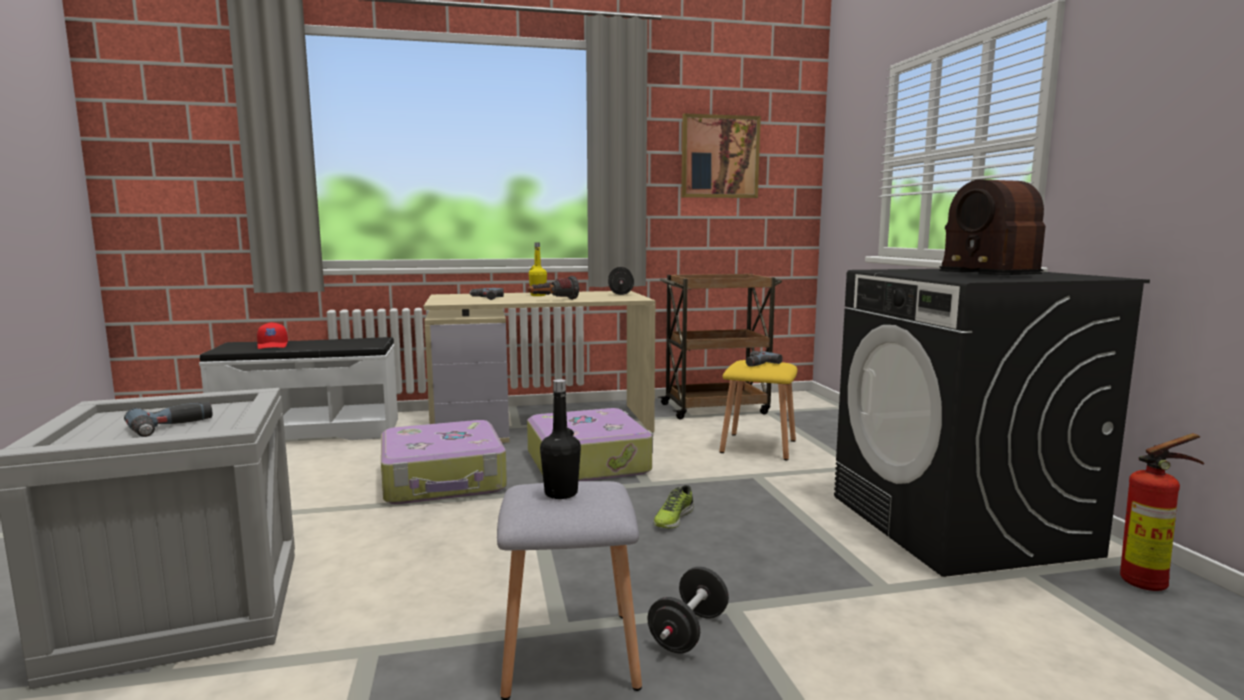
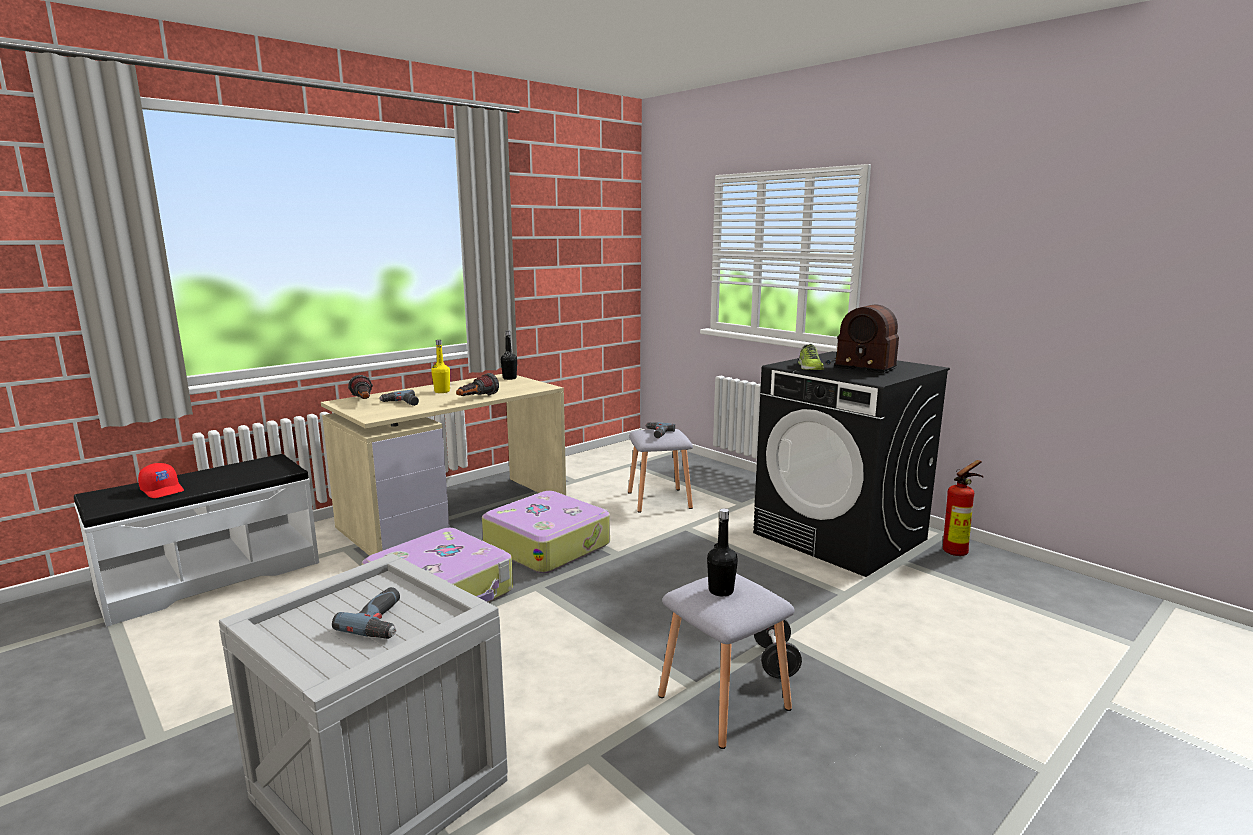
camera: 30 degrees left, 5 degrees up
(460, 296) = (363, 401): none -> flashlight
(620, 293) = (509, 378): black dumbbell -> black bottle
(673, 518) = (670, 580): shoe -> shoe (809, 367)
(716, 409) = (588, 469): brown cart -> none
(719, 157) = (566, 240): picture -> none
(759, 447) = (660, 500): yellow stool -> grey stool

